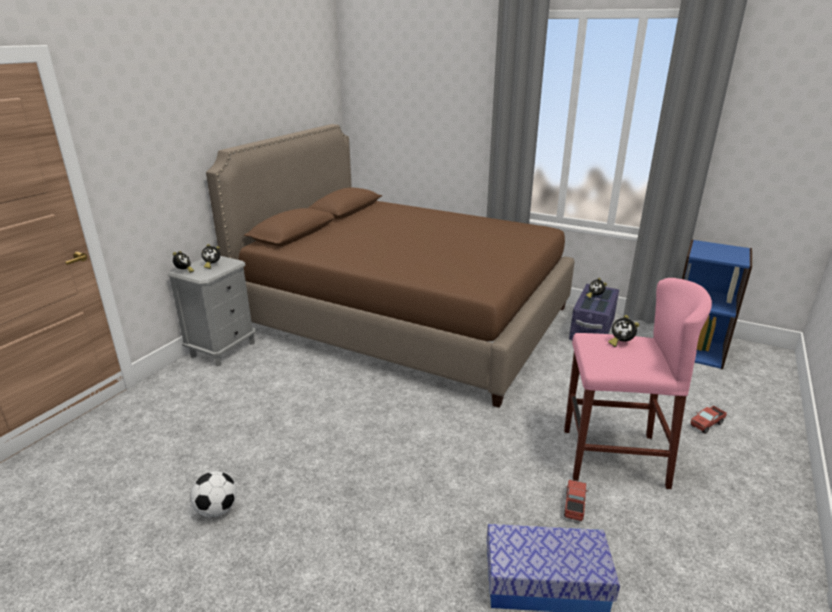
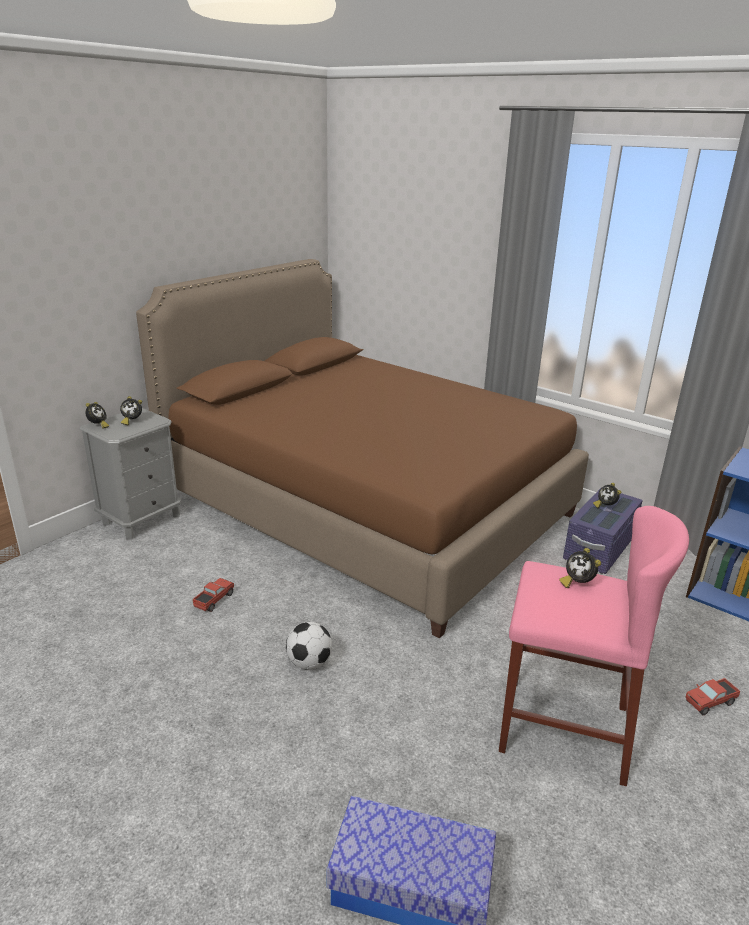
camera: 10 degrees right, 0 degrees up
(217, 510) = (62, 718): football -> football (309, 663)
(574, 506) = (487, 787): toy truck -> toy truck (214, 601)

